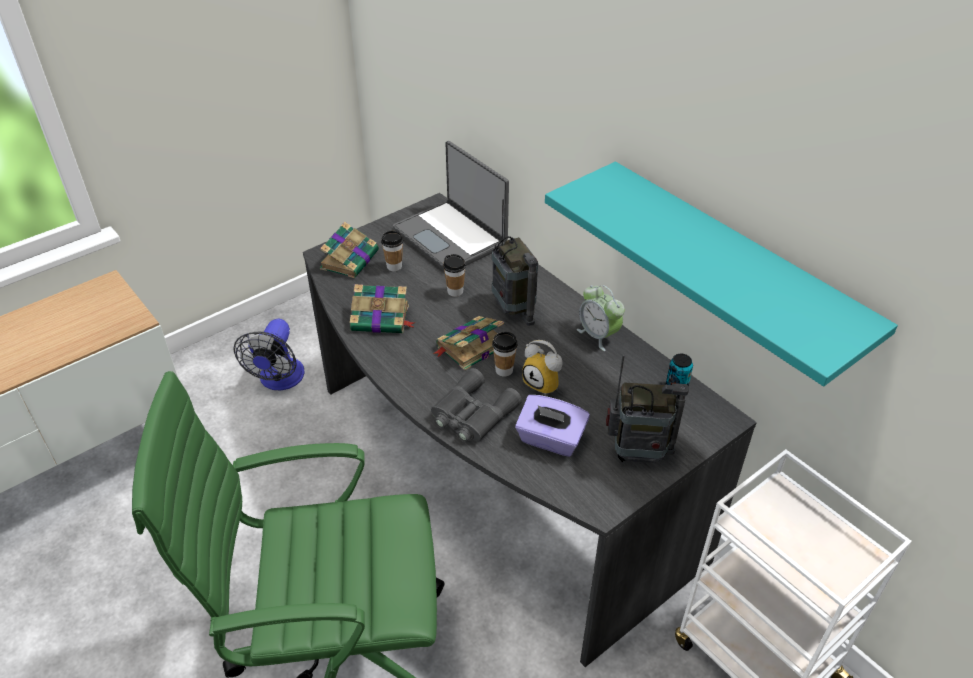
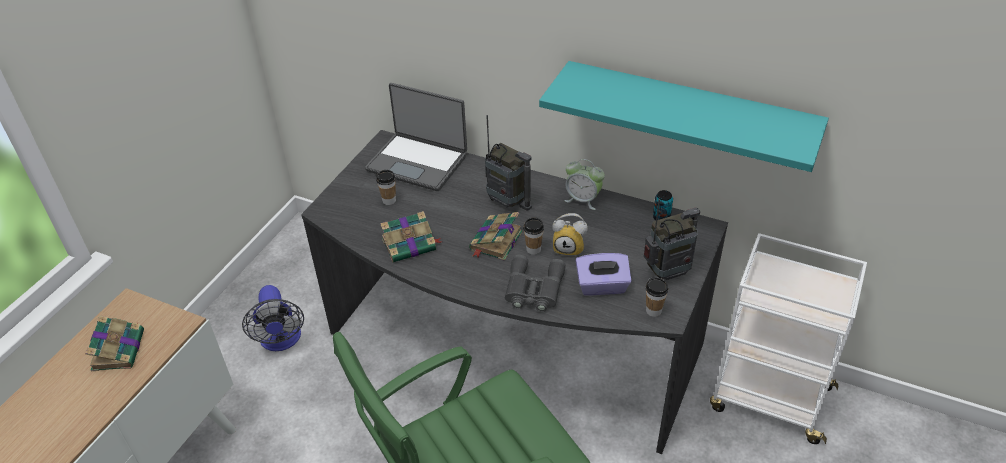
camera: 25 degrees left, 0 degrees up
(350, 259) = (347, 206): book -> book (119, 349)
(455, 291) = (453, 204): cup -> cup (653, 311)

